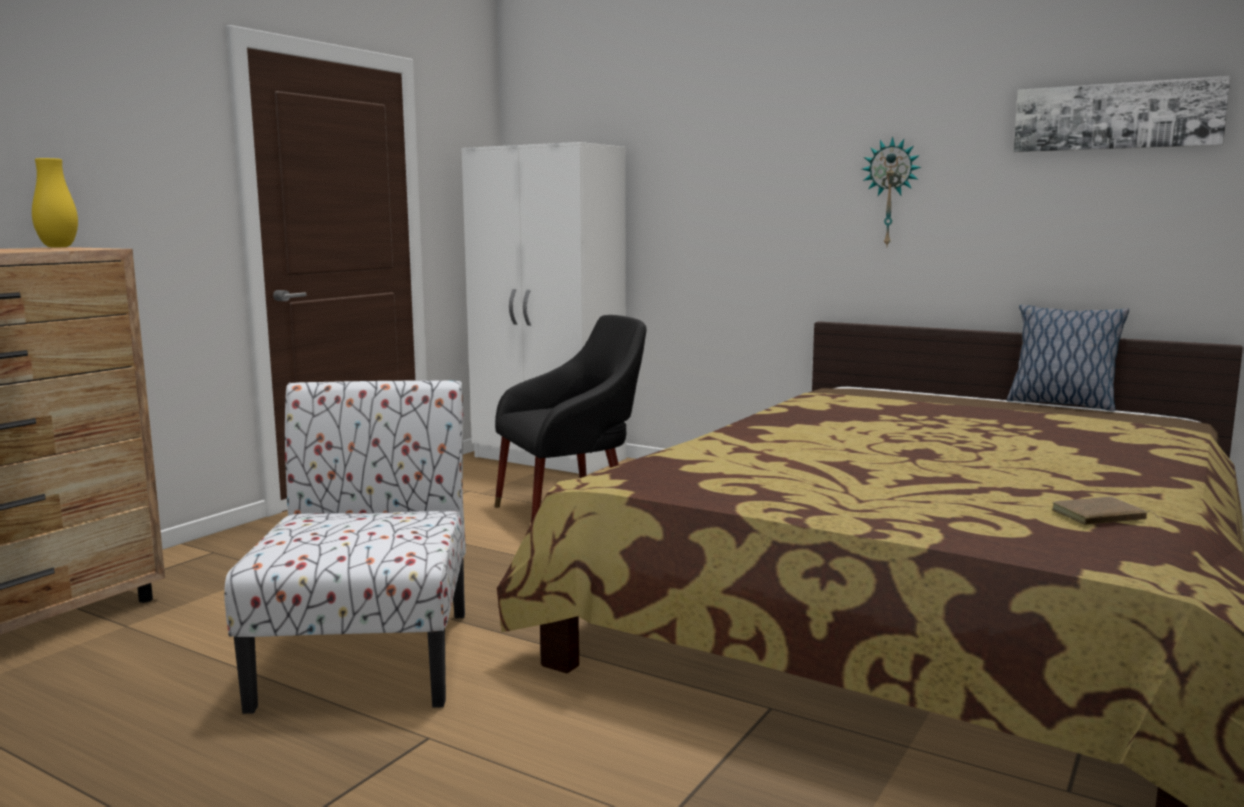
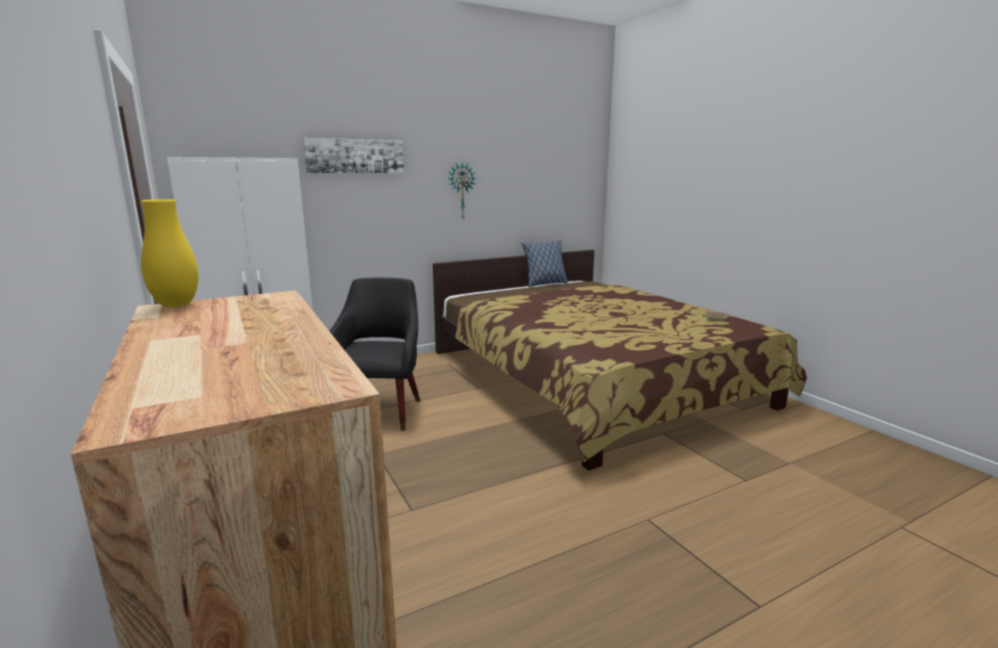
camera: 60 degrees left, 5 degrees up
(368, 655) = (531, 519): chair -> none
(1116, 116) = (548, 157): picture -> picture (355, 156)

